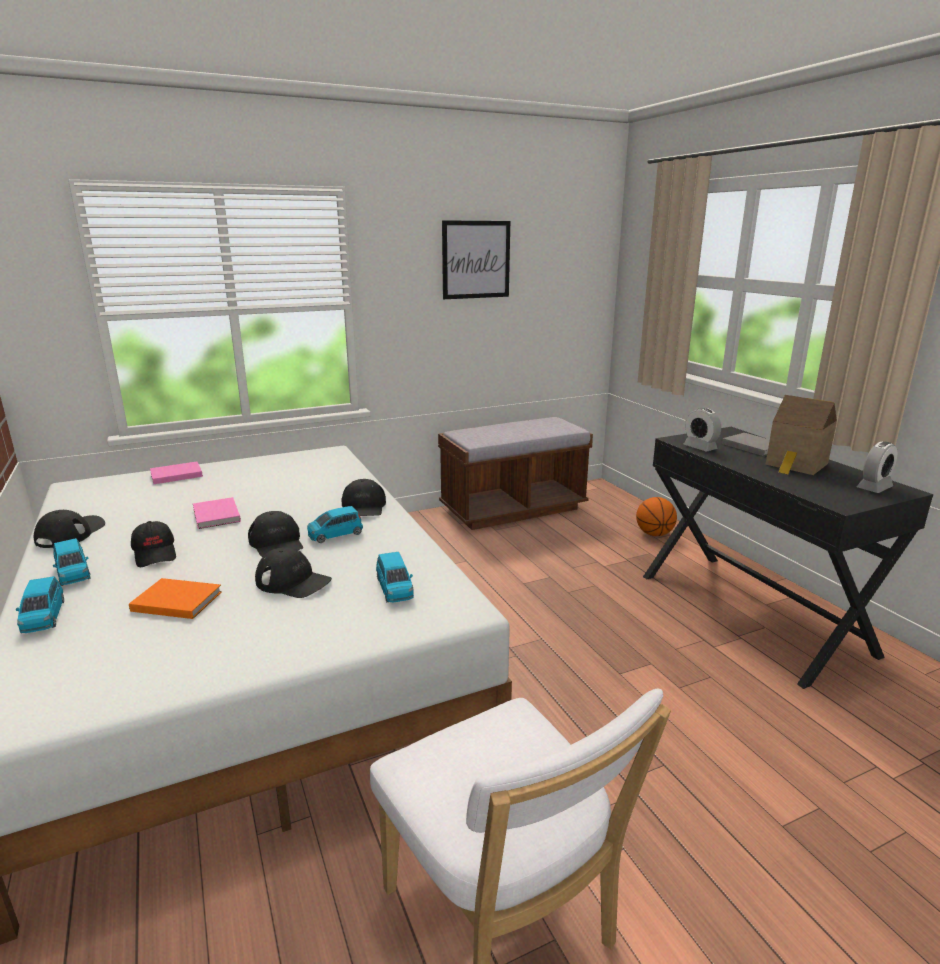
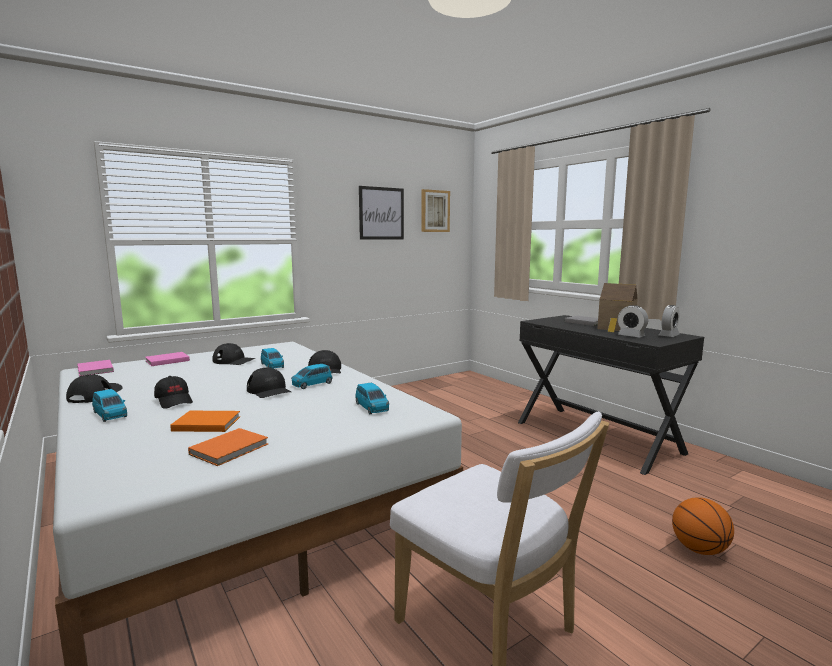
camera: 10 degrees left, 10 degrees down
(43, 617) = (98, 439): blue toy car -> blue toy car (272, 366)
(188, 653) = (231, 449): none -> orange book
(215, 516) = (212, 380): pink book -> pink book (94, 370)
(293, 581) = (293, 408): black cap -> black cap (234, 361)
(513, 509) = (413, 390): brown bench -> none
(558, 252) = (434, 211): none -> picture
(654, 534) = (517, 399): basketball -> basketball (699, 549)
(700, 447) = (551, 323): alarm clock -> alarm clock (631, 336)

